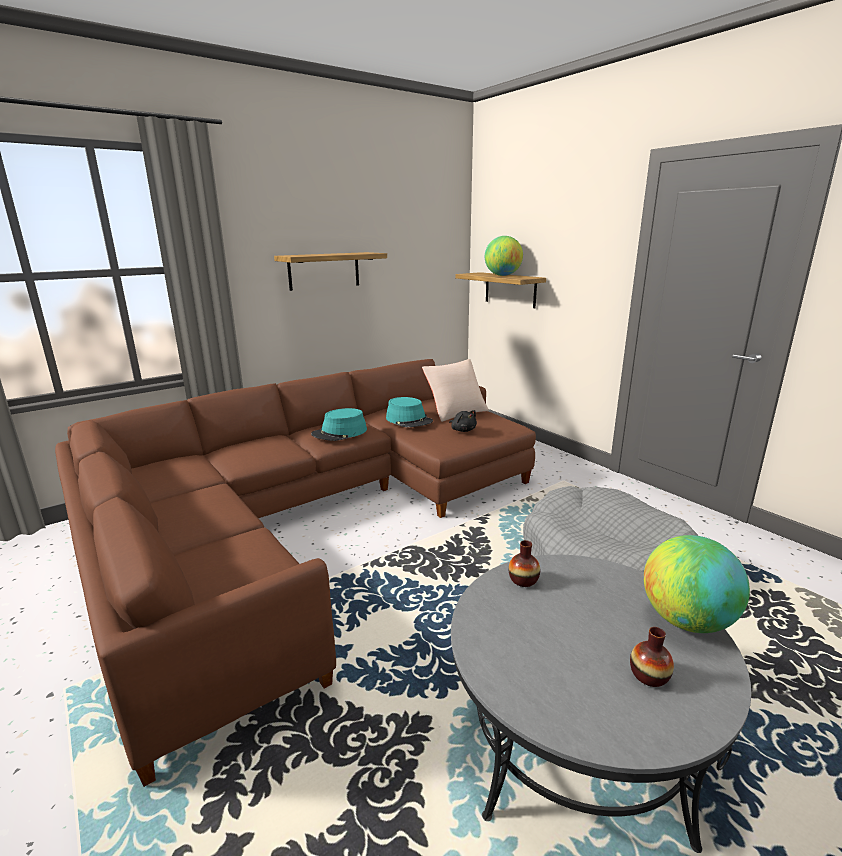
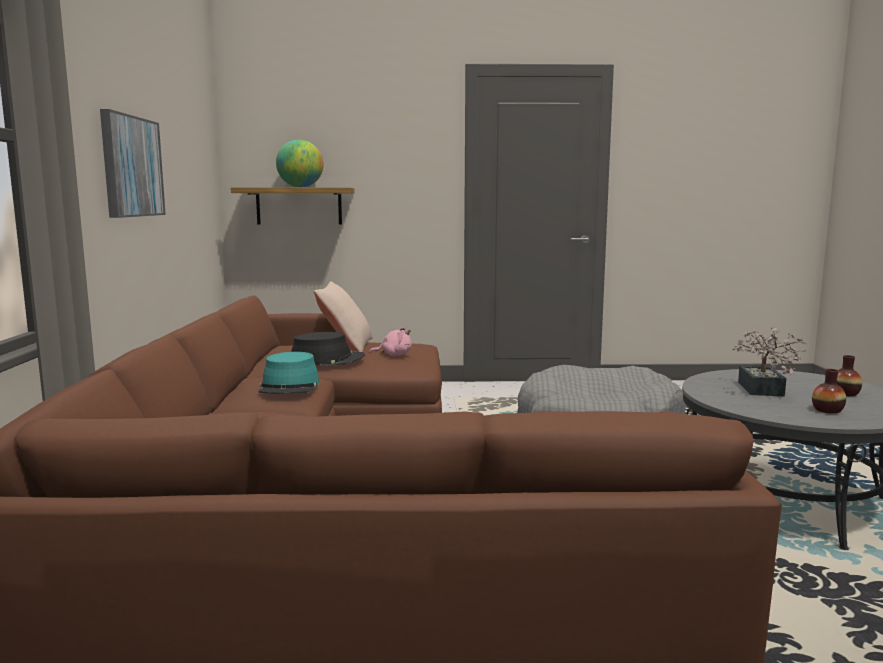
camera: 55 degrees left, 10 degrees down
(324, 271) = (131, 167): shelf -> picture
(409, 420) = (327, 360): turquoise hat -> black hat
(463, 430) = (394, 355): black plush toy -> pink plush toy
(523, 580) = (715, 392): vase -> vase (827, 410)
(570, 608) = (761, 391): none -> potted plant
(686, 620) = (793, 375): globe -> none

